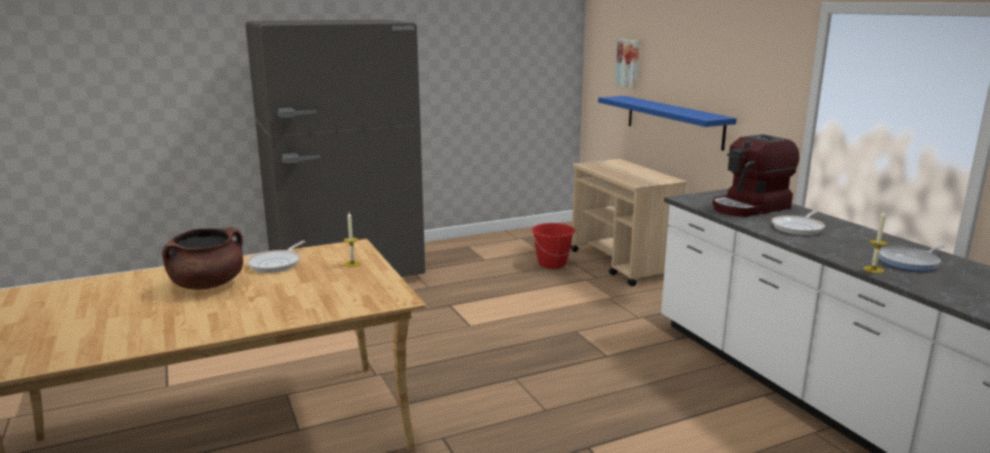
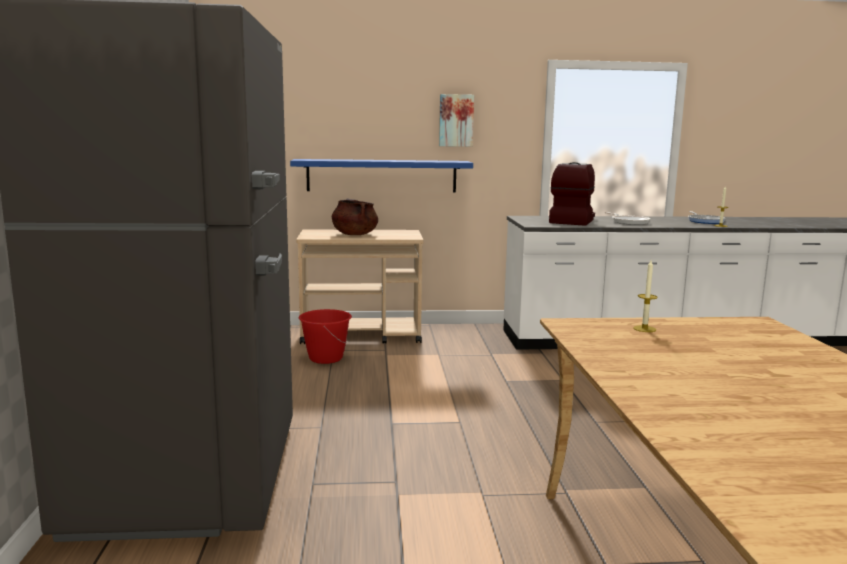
camera: 70 degrees left, 5 degrees down
(208, 285) = (731, 396): brown cooking pot -> brown cooking pot (354, 234)
(277, 263) = (637, 358): frying pan -> none
(628, 63) = (297, 122): picture -> picture (456, 120)
(750, 207) = (571, 221): coffee machine -> coffee machine turned 150 degrees counterclockwise

